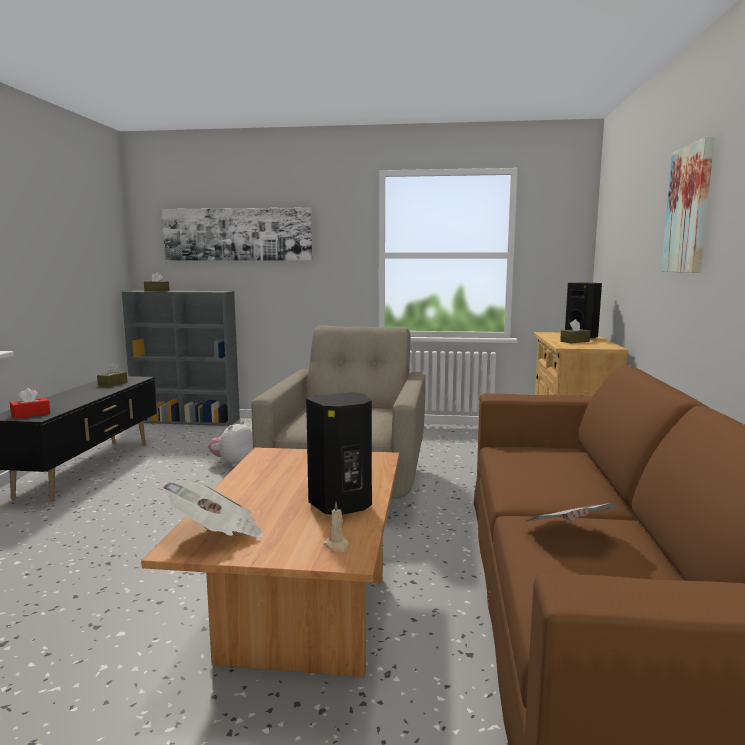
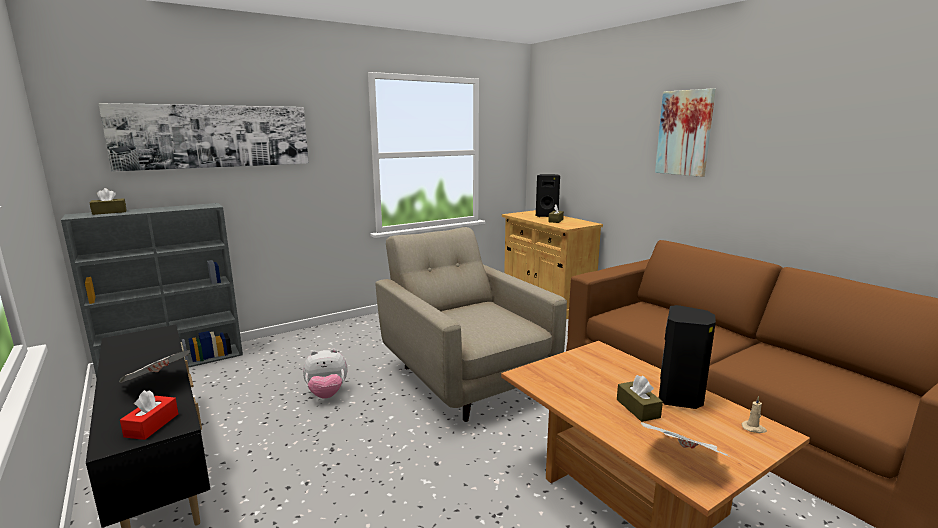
camera: 40 degrees left, 5 degrees up
(112, 384) = (146, 348): brown tissue box -> brown tissue box (638, 408)
(233, 463) = (327, 394): plush toy -> plush toy turned 90 degrees counterclockwise
(567, 535) = (770, 366): newspaper -> newspaper (158, 382)

